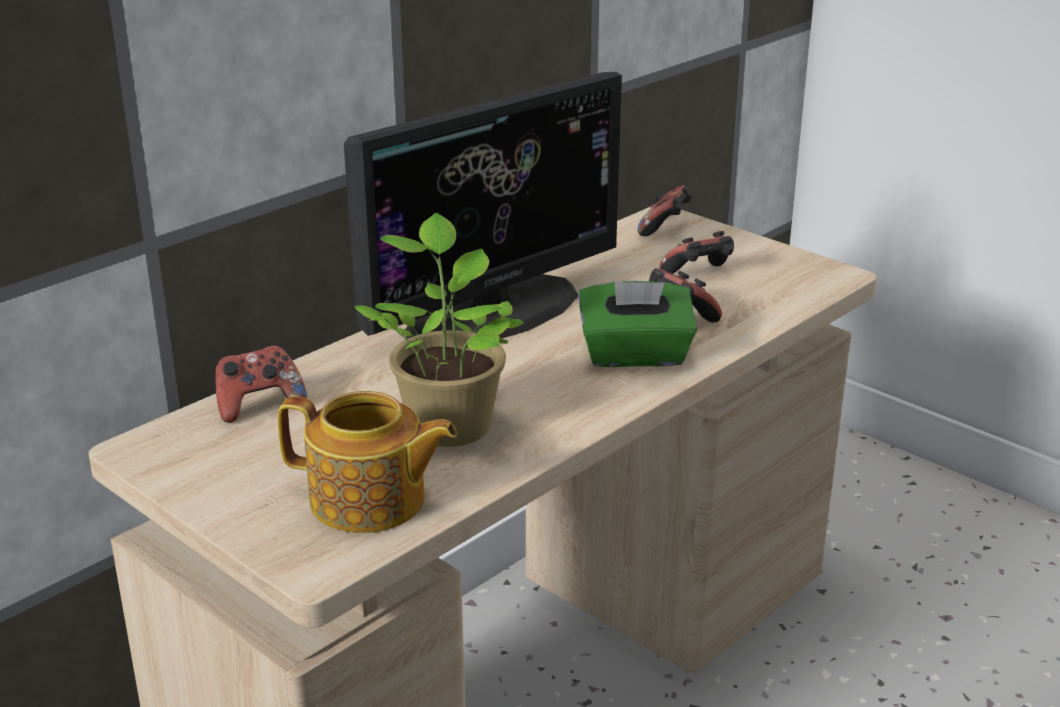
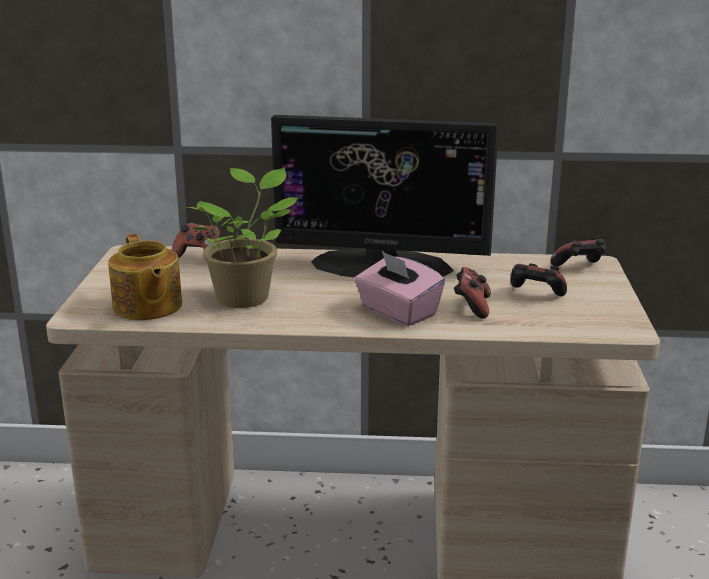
camera: 50 degrees right, 5 degrees down
(635, 356) = (398, 312): green tissue box -> pink tissue box

